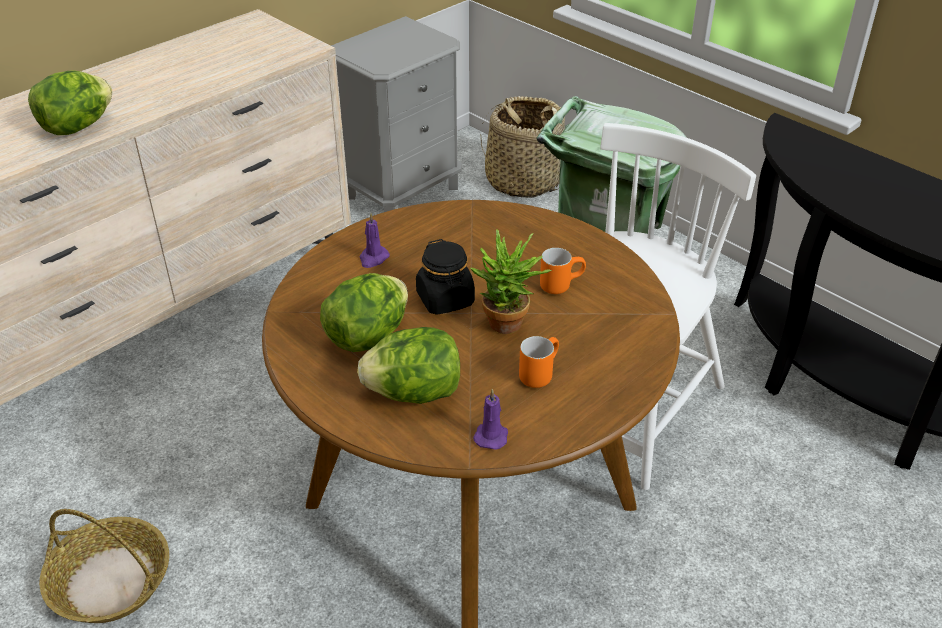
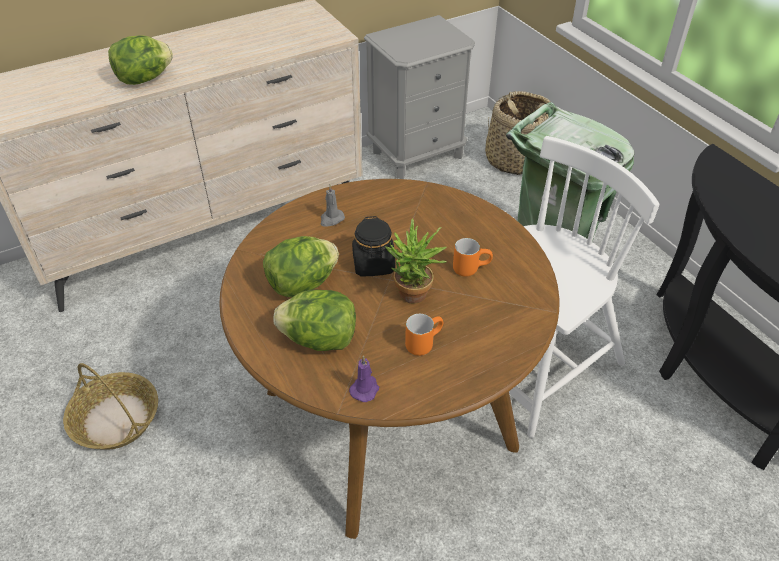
camera: 15 degrees right, 5 degrees up
(373, 258) = (331, 219): purple candle -> grey candle

